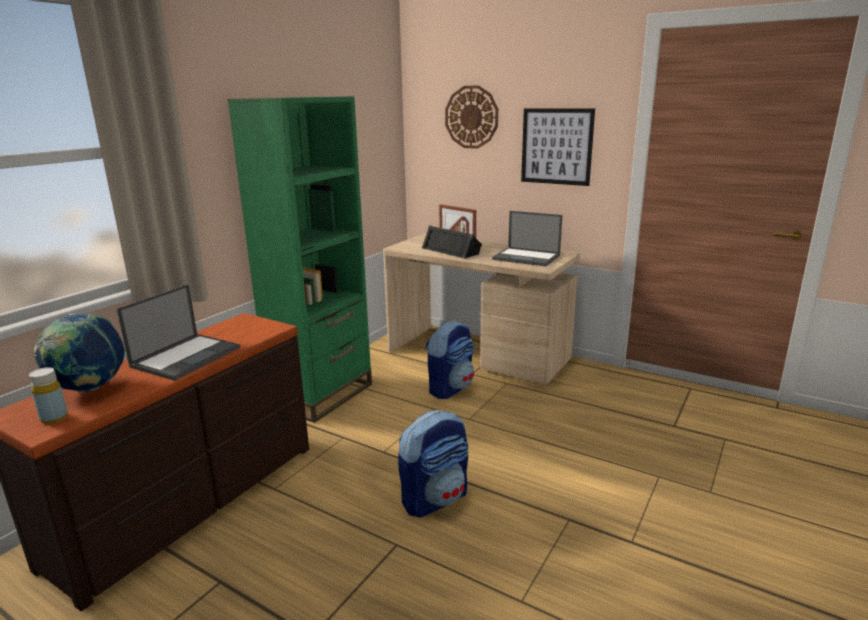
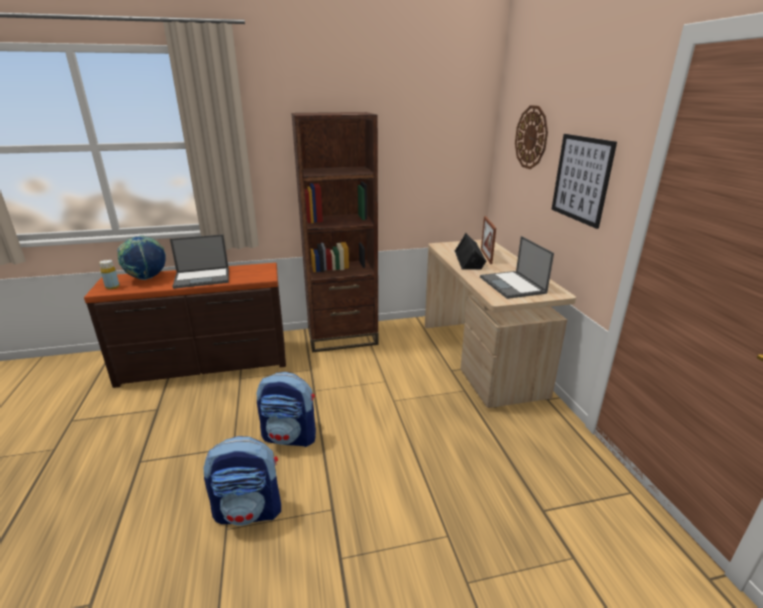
camera: 45 degrees right, 5 degrees up
(322, 395) = (342, 337): green bookcase -> brown bookcase
(450, 388) = (419, 373): backpack -> backpack (249, 510)

